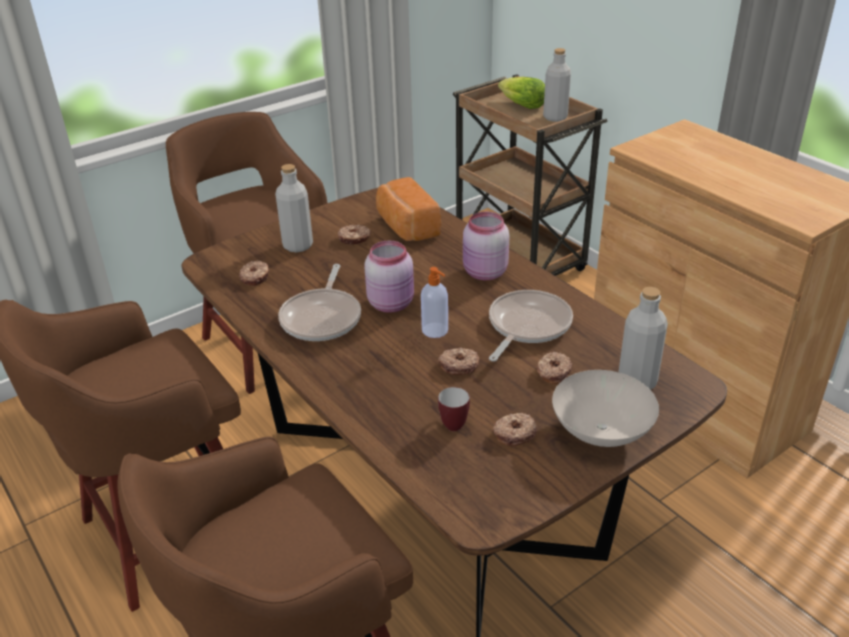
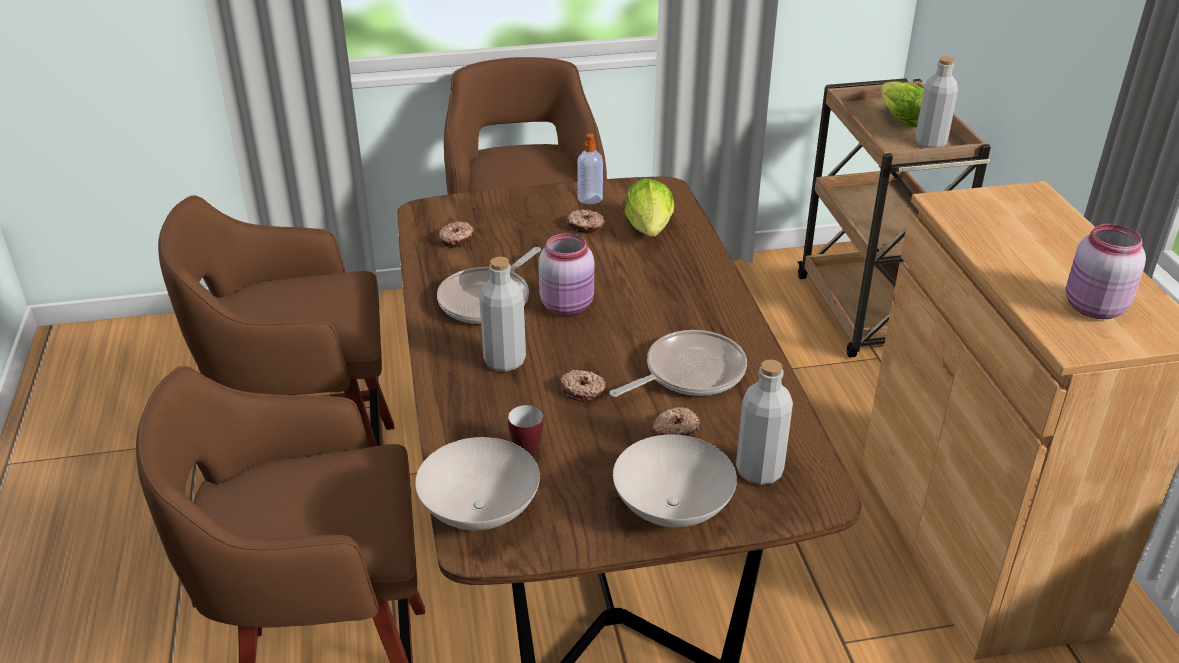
camera: 25 degrees right, 0 degrees up
(298, 245) = (523, 218): grey bottle -> grey bottle (504, 361)
(406, 227) = (650, 228): bread -> lettuce
(435, 331) = (589, 348): soap dispenser -> soap dispenser (590, 199)
(460, 490) = (481, 512): none -> white bowl
(484, 273) = (692, 302): pink jar -> pink jar (1092, 308)
(514, 433) = (580, 478): donut -> none

